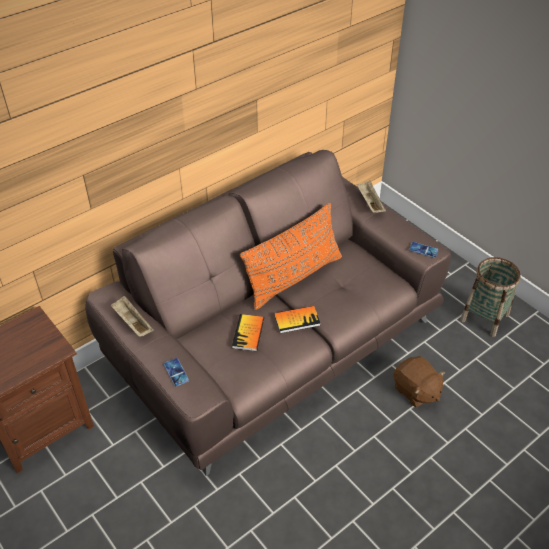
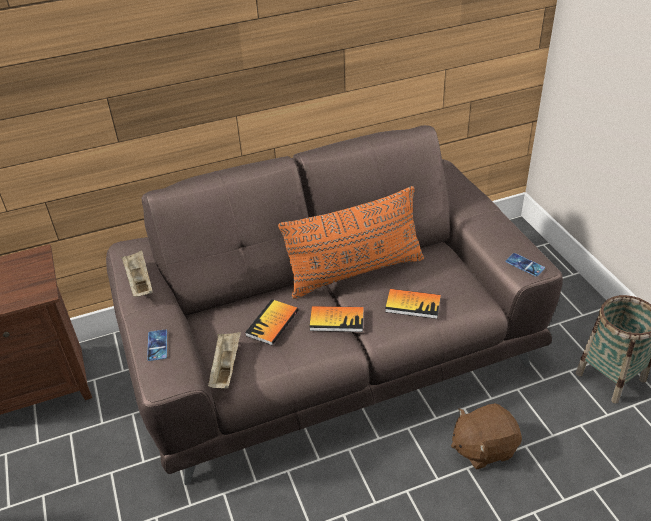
camera: 20 degrees right, 5 degrees down
(348, 296) = (413, 304): none -> book
(369, 203) = (477, 201): beige tray -> beige tray (226, 367)
(416, 391) = (483, 447): brown plush toy -> brown plush toy turned 90 degrees clockwise

